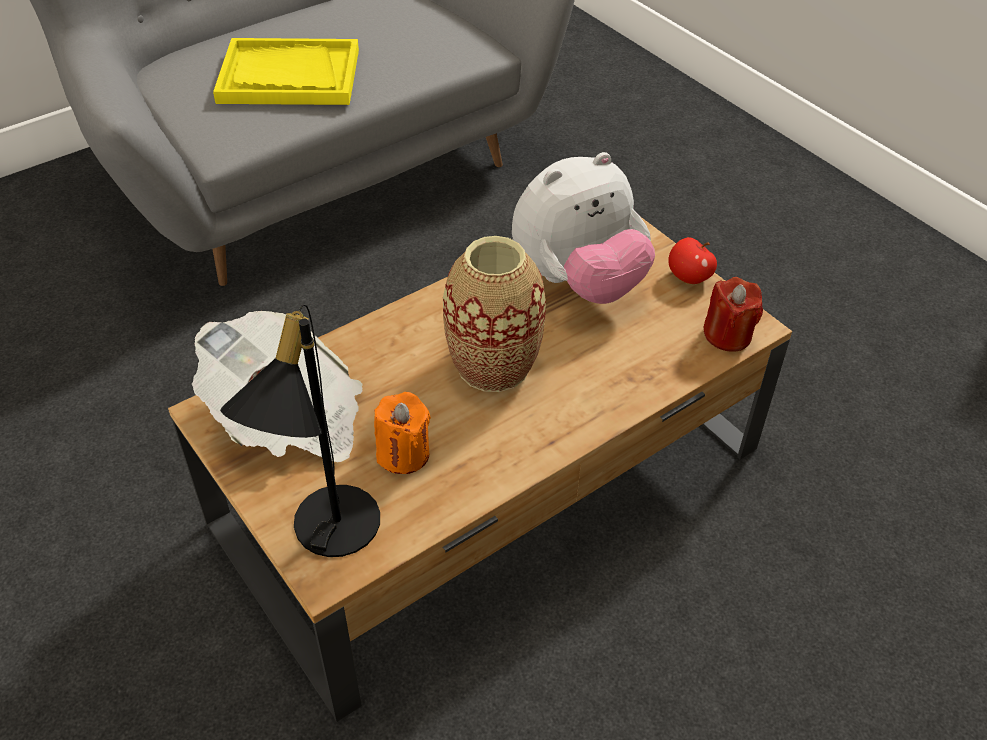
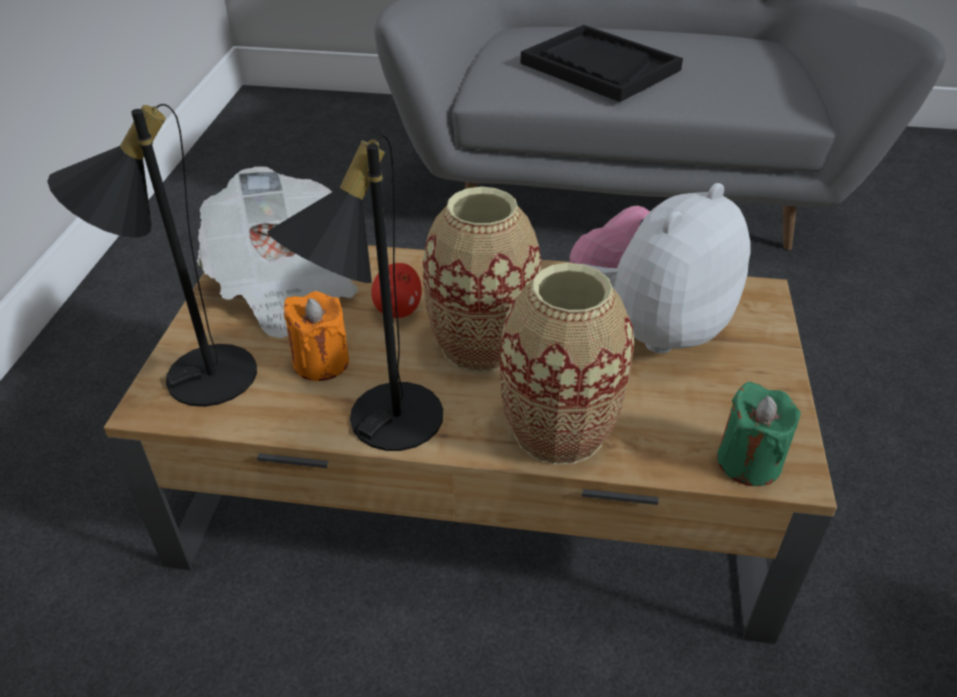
camera: 45 degrees right, 5 degrees down
(289, 76) = (599, 67): yellow tray -> black tray
(501, 465) = (378, 422): none -> black table lamp
(578, 282) = (650, 326): plush toy -> plush toy turned 120 degrees clockwise
(611, 389) = (558, 430): none -> vase
(688, 277) = (774, 386): apple -> apple (398, 311)
(727, 335) = (748, 462): red candle -> green candle

